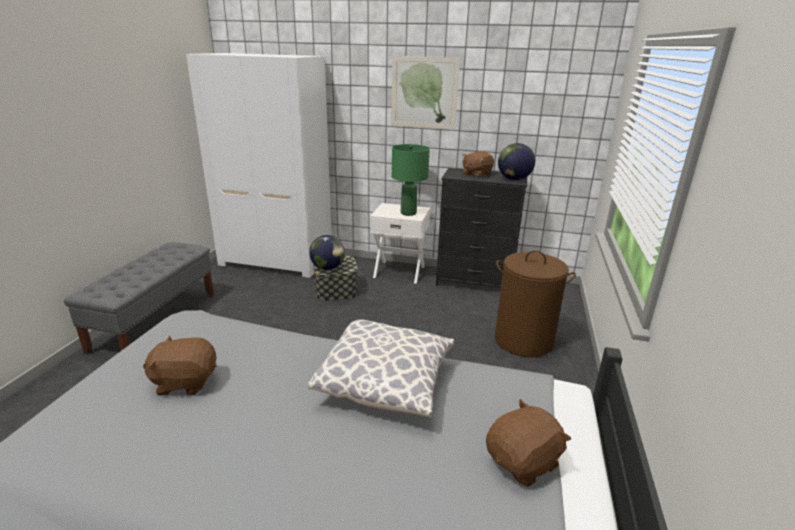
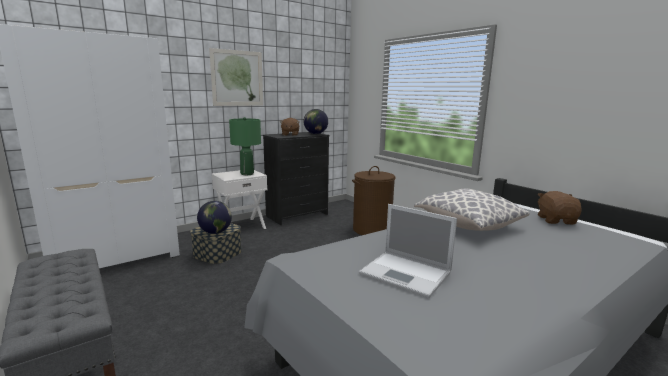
camera: 50 degrees left, 10 degrees down
(185, 382) = (407, 274): brown plush toy -> laptop

